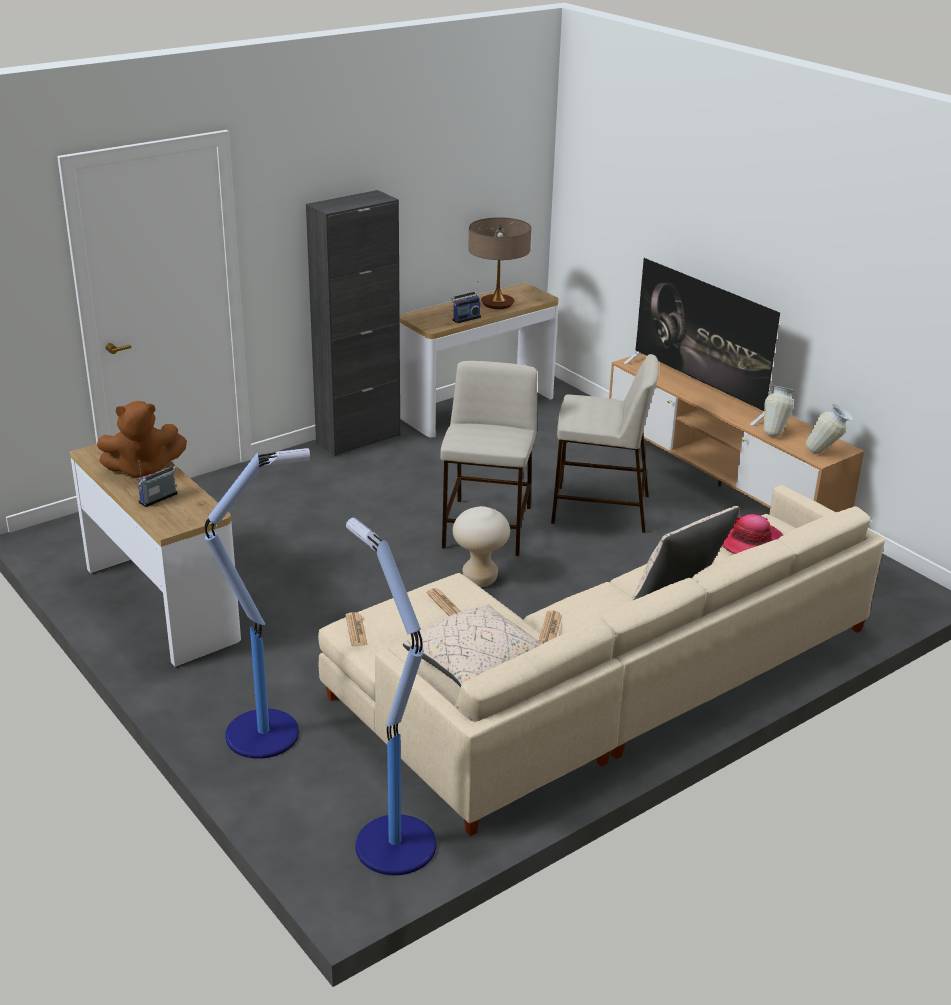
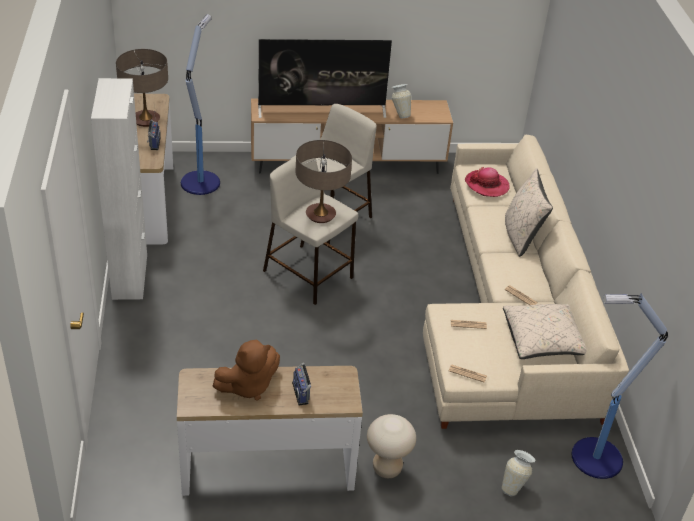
camera: 60 degrees left, 10 degrees up
(143, 470) = (248, 386): brown plush toy -> brown plush toy turned 45 degrees clockwise
(265, 733) = (459, 472): floor lamp -> floor lamp (200, 182)
(358, 439) = (130, 277): black cabinet -> white cabinet
(480, 579) = (365, 305): beige stool -> beige stool (387, 468)
(483, 435) = (320, 215): none -> table lamp
(826, 453) = (438, 112): vase -> vase (514, 486)

